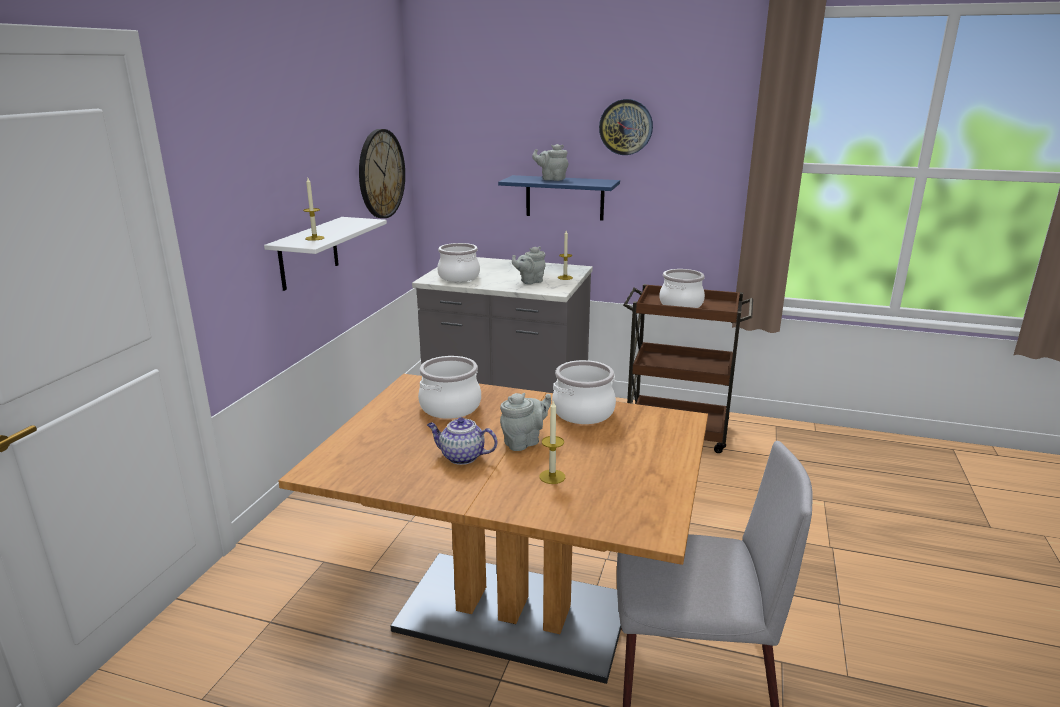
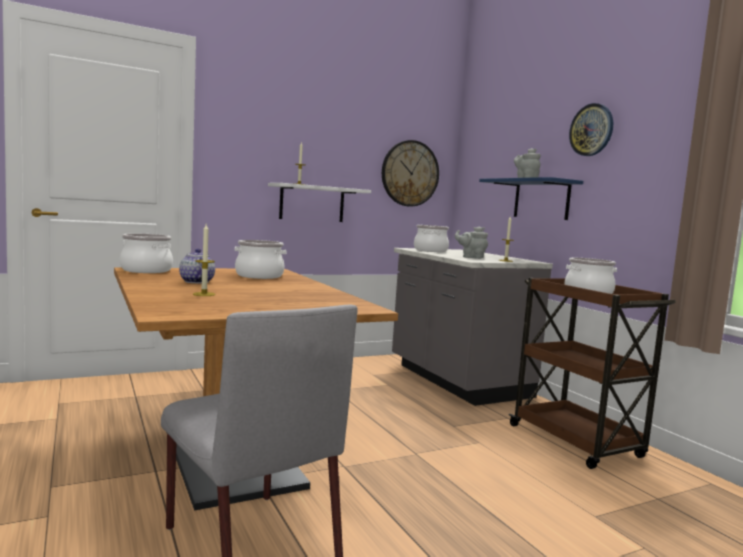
camera: 45 degrees right, 15 degrees down
(524, 442) = (242, 287): grey teapot -> none
(583, 412) = (317, 292): cooking pot -> cooking pot (146, 270)

